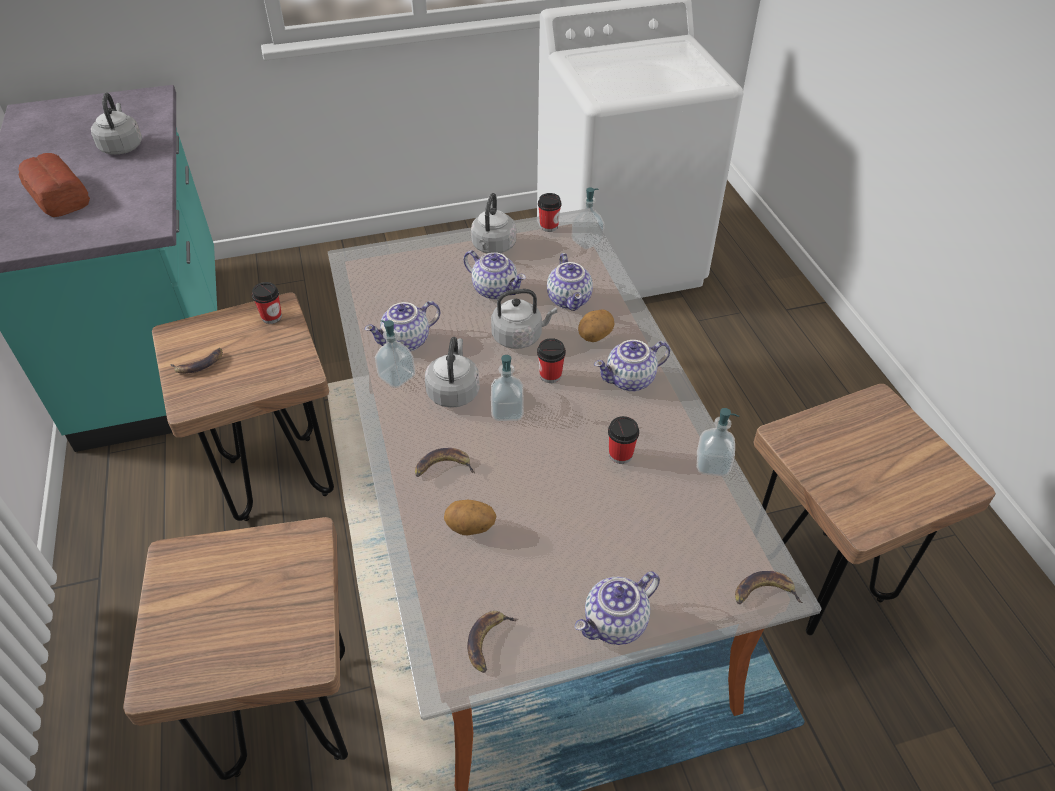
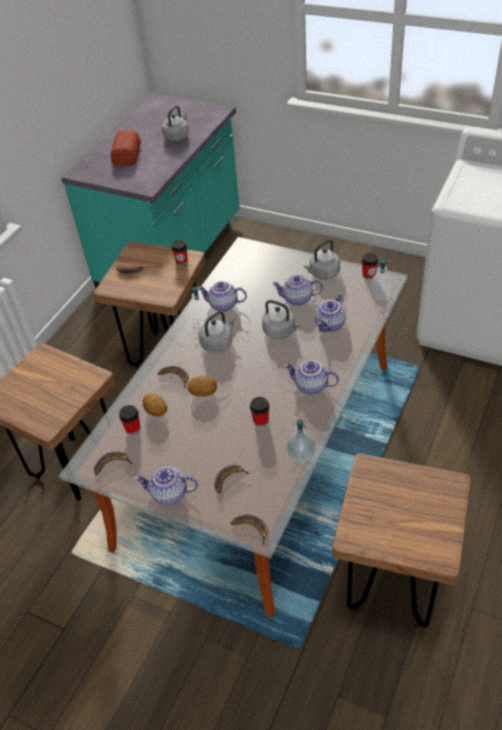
camera: 45 degrees right, 0 degrees up
(495, 290) = (297, 299): teapot -> teapot turned 105 degrees clockwise
(507, 411) = (231, 367): soap dispenser -> none
(550, 375) = (273, 361): cup -> cup (133, 429)
(595, 336) = (320, 352): potato -> potato (203, 393)
(668, 551) = (229, 480): none -> banana

